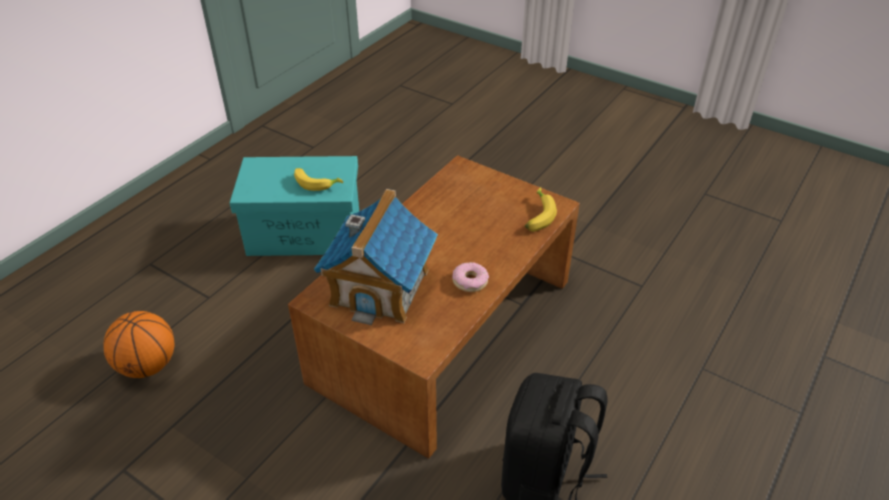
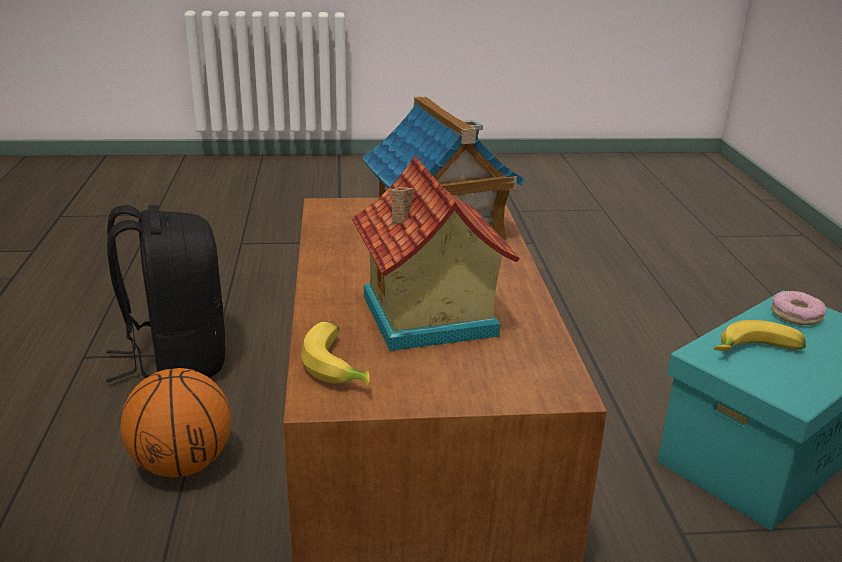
camera: 140 degrees right, 15 degrees down
(148, 365) = (636, 283): basketball -> basketball (182, 464)
(470, 281) = (347, 263): donut -> donut (796, 315)
(471, 224) = (425, 316): none -> toy house

